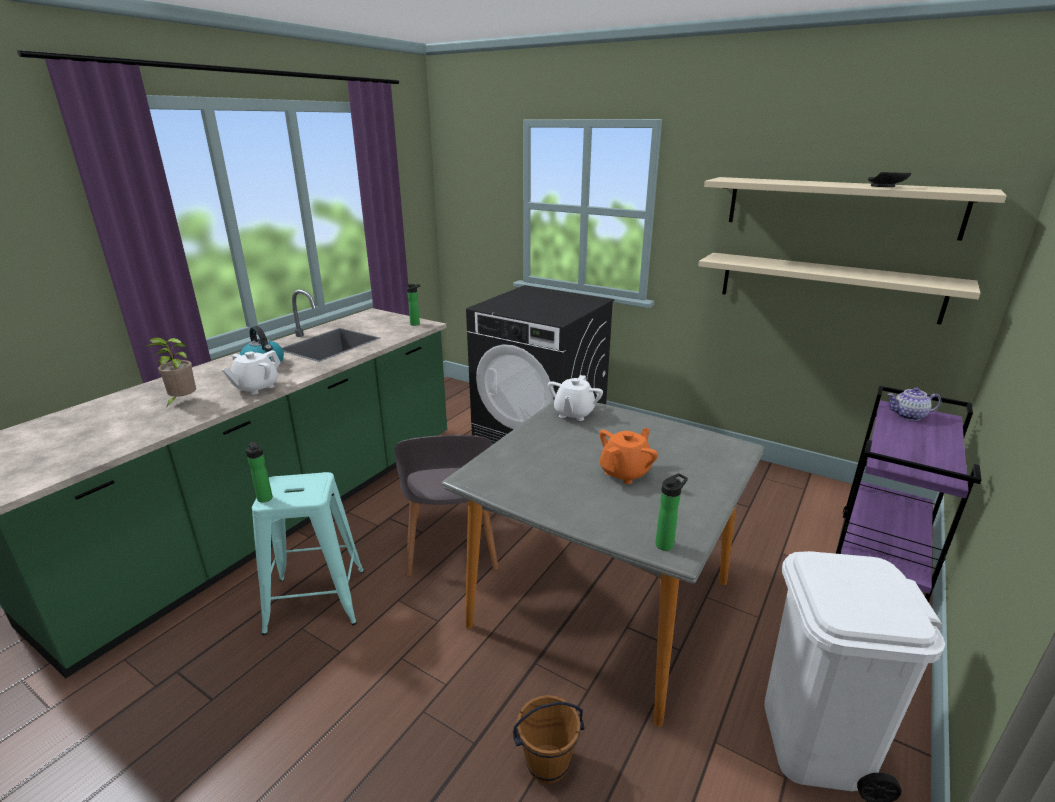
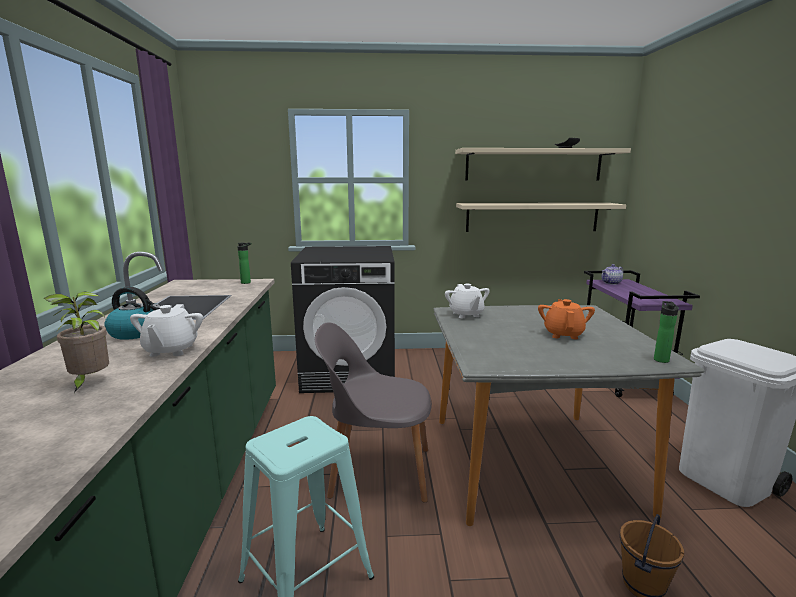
camera: 35 degrees left, 10 degrees down
(265, 499) = (281, 459): bottle -> none
(452, 544) = (377, 471): grey chair -> grey chair turned 135 degrees clockwise

